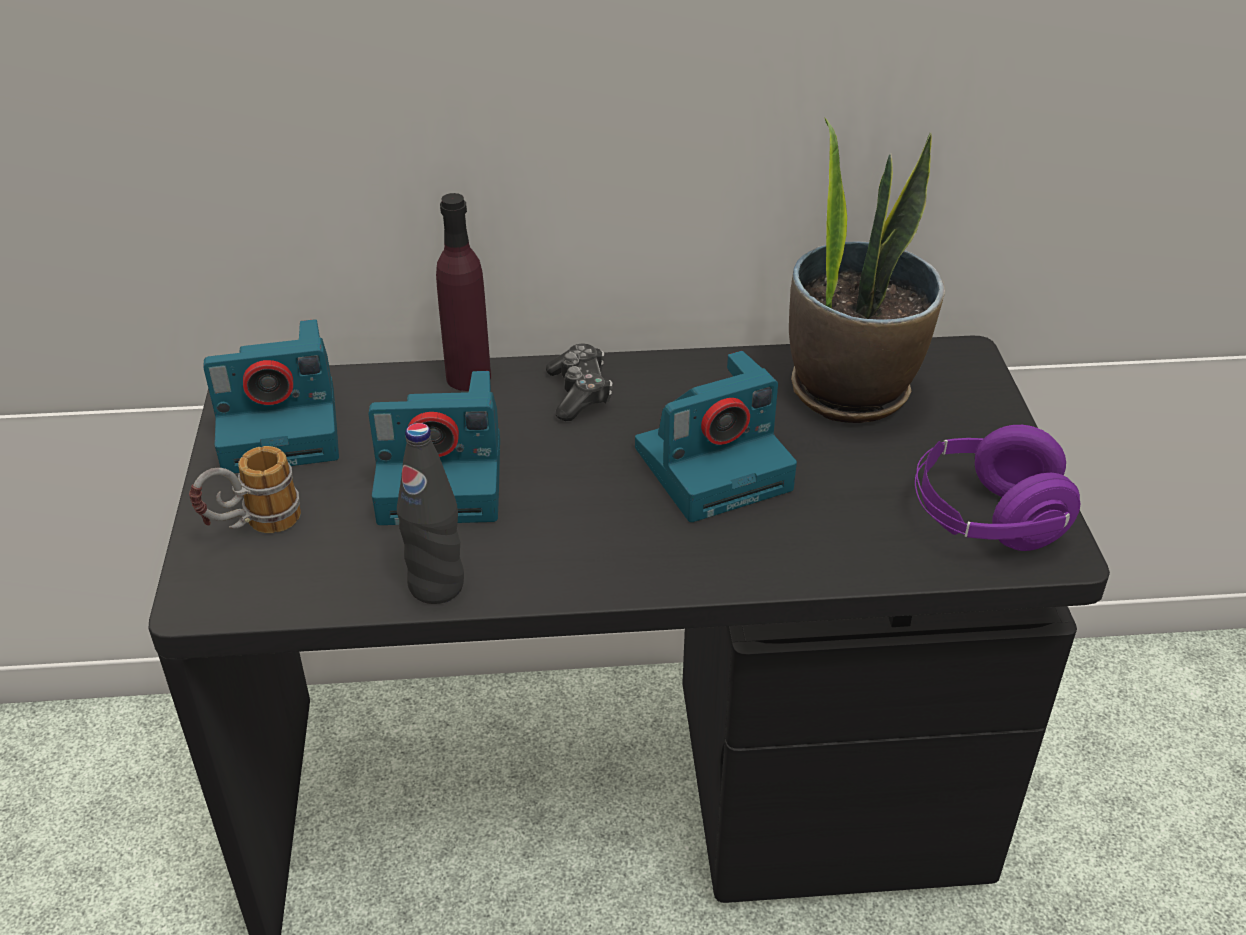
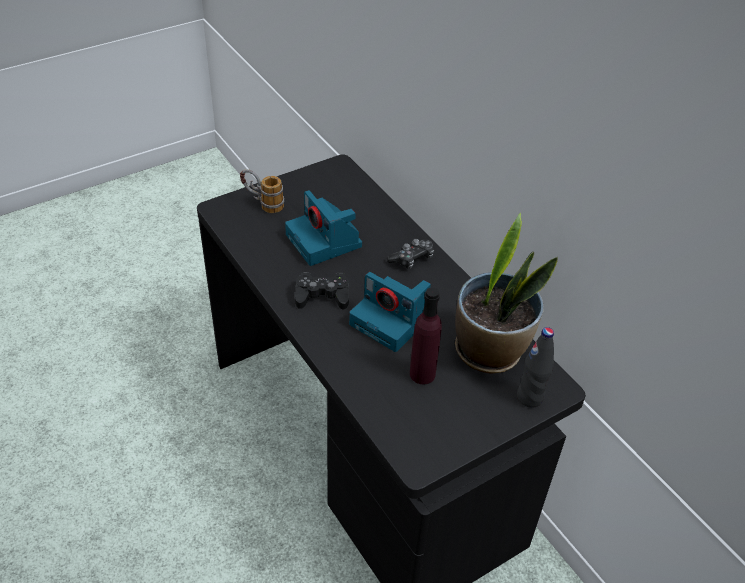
camera: 60 degrees right, 5 degrees up
(284, 427) = (324, 186): camera -> none
(436, 586) = (262, 264): black bottle -> black bottle (530, 397)
(468, 377) = (396, 222): purple bottle -> purple bottle (422, 374)
(591, 532) = (322, 296): none -> black game controller
(986, 520) = (423, 430): purple headphones -> none

